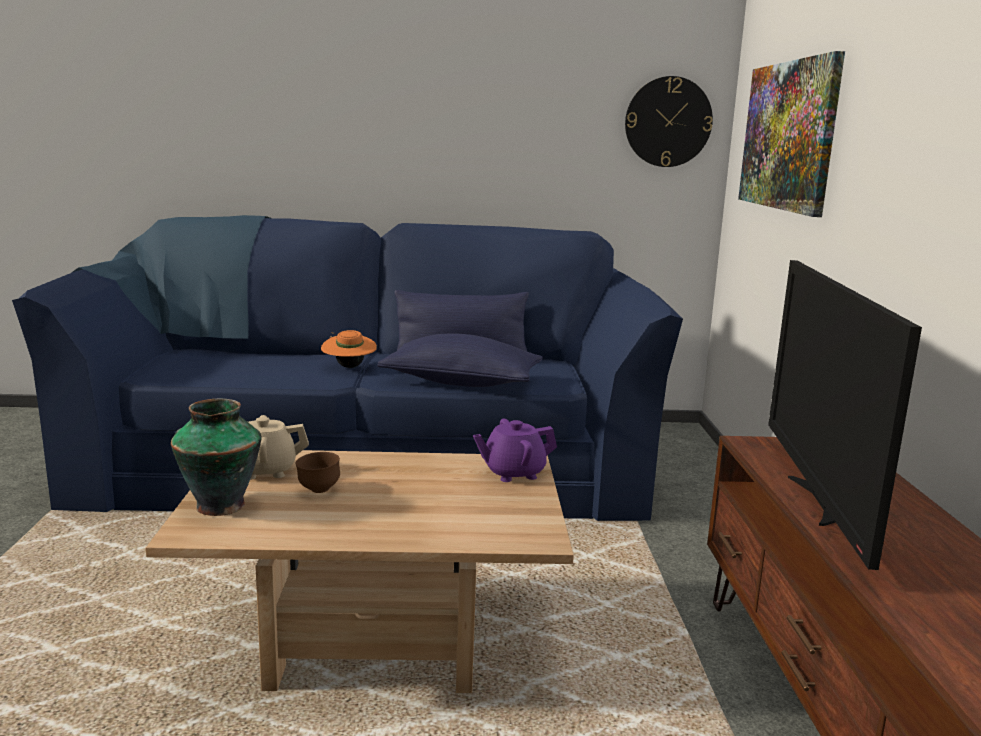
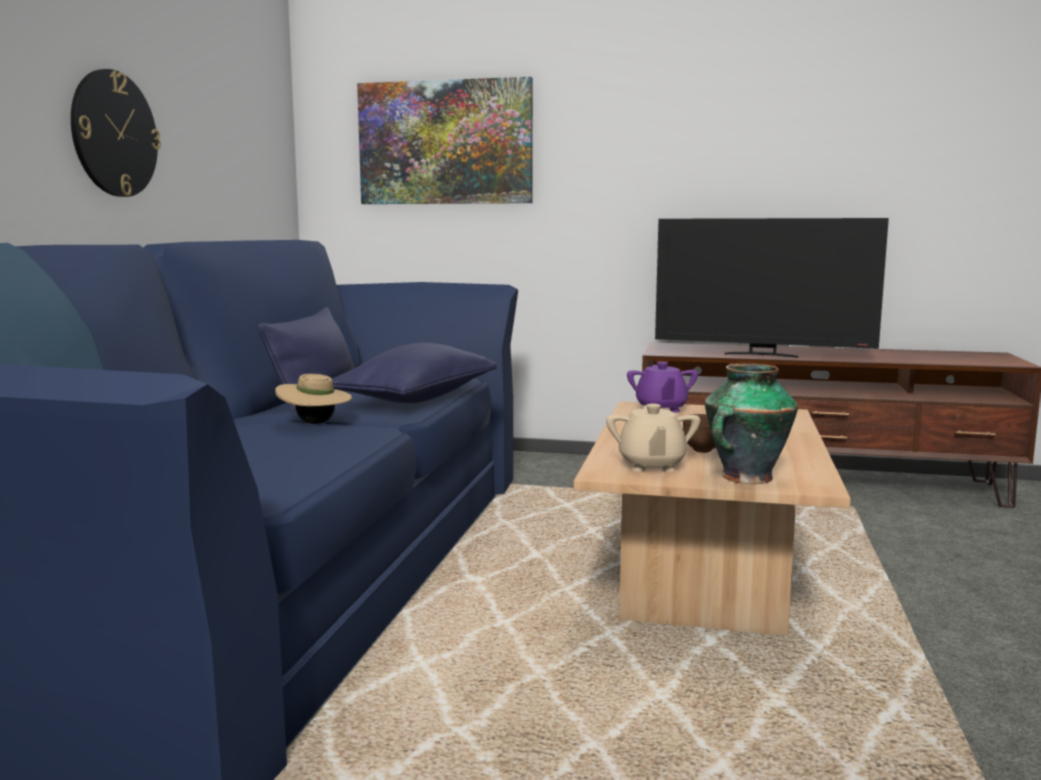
camera: 75 degrees left, 5 degrees down
(349, 367) = (315, 423): orange hat -> beige hat
(668, 122) = (264, 128): wall clock -> wall clock (114, 134)

